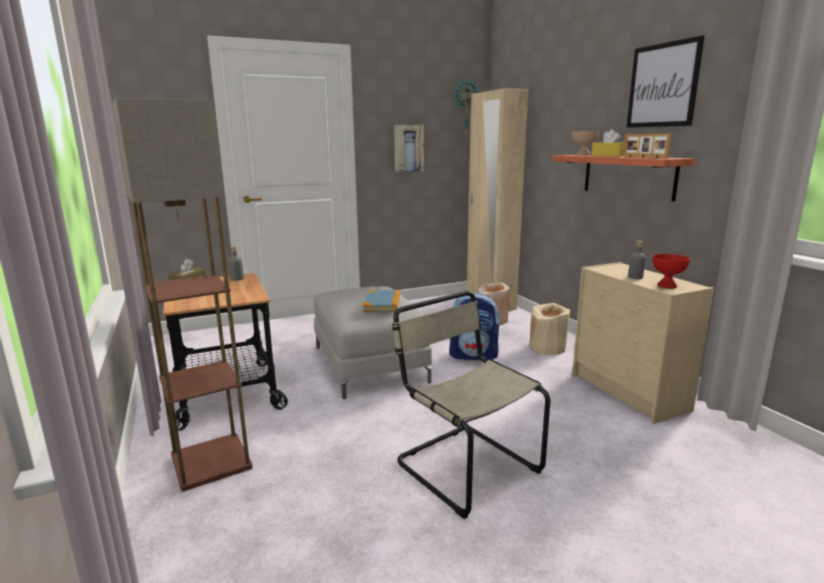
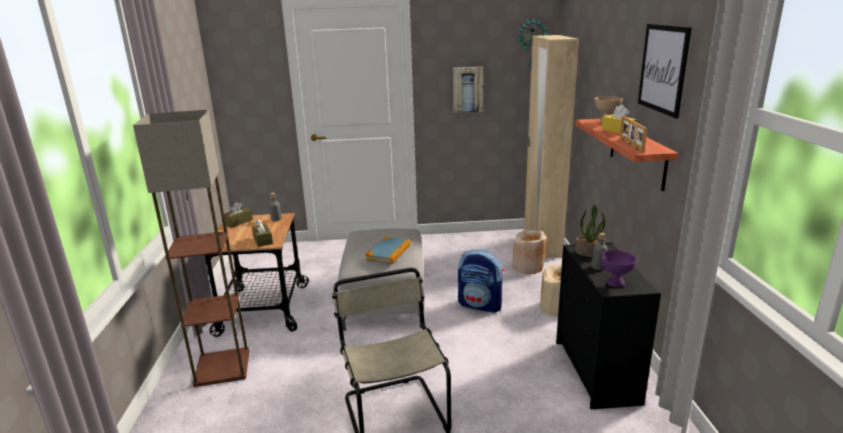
camera: 20 degrees right, 5 degrees up
(239, 296) = (263, 240): none -> brown tissue box
(613, 270) = (589, 253): none -> potted plant
(629, 393) = (597, 372): beige dresser -> black dresser
(667, 285) = (616, 283): red bowl -> purple bowl

